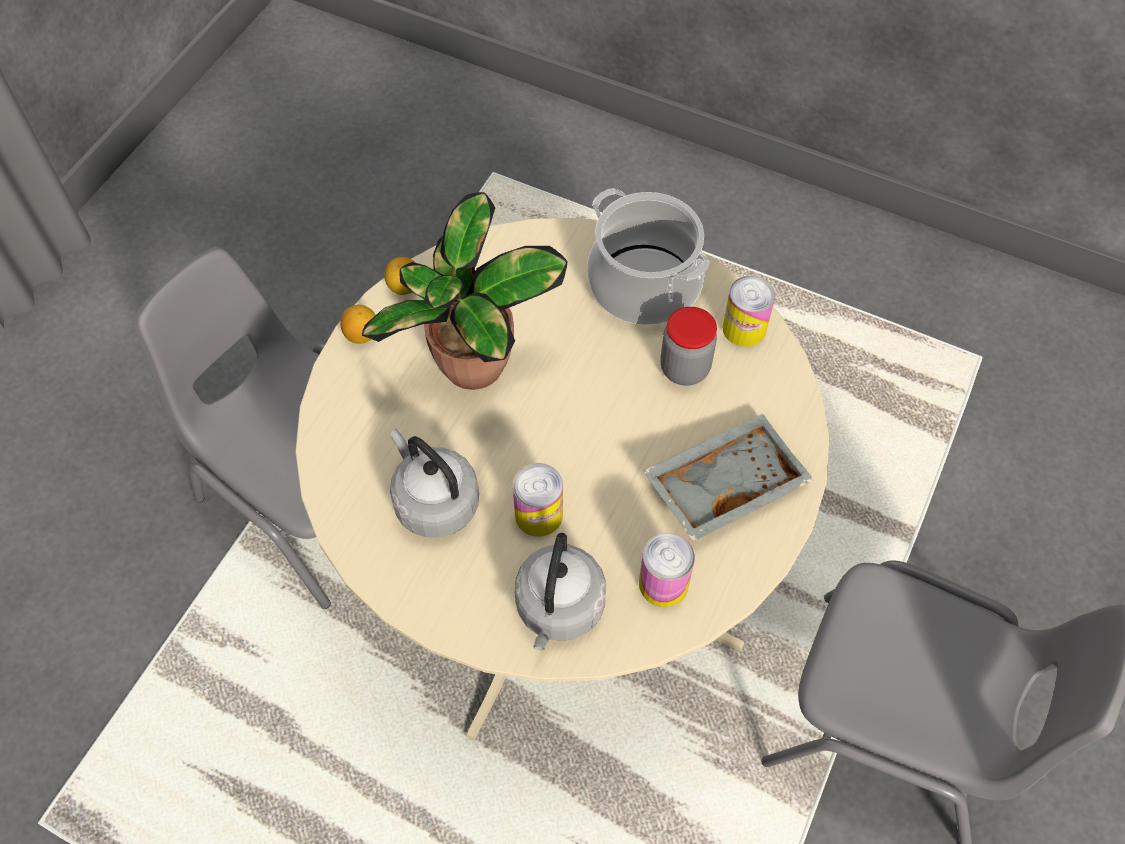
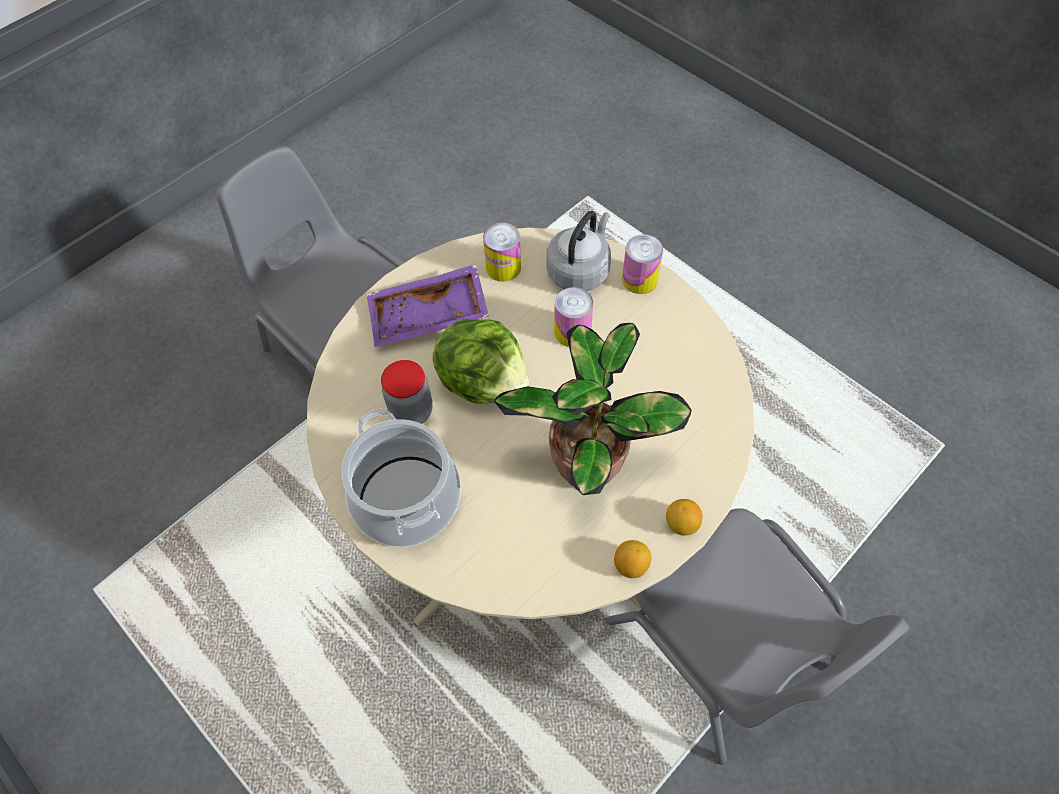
camera: 160 degrees left, 0 degrees up
(434, 501) = (649, 361): grey kettle -> none
(620, 423) = (484, 381): none -> lettuce
(724, 483) = (428, 317): grey tray -> purple tray
(744, 328) = (344, 432): can -> can (639, 279)

